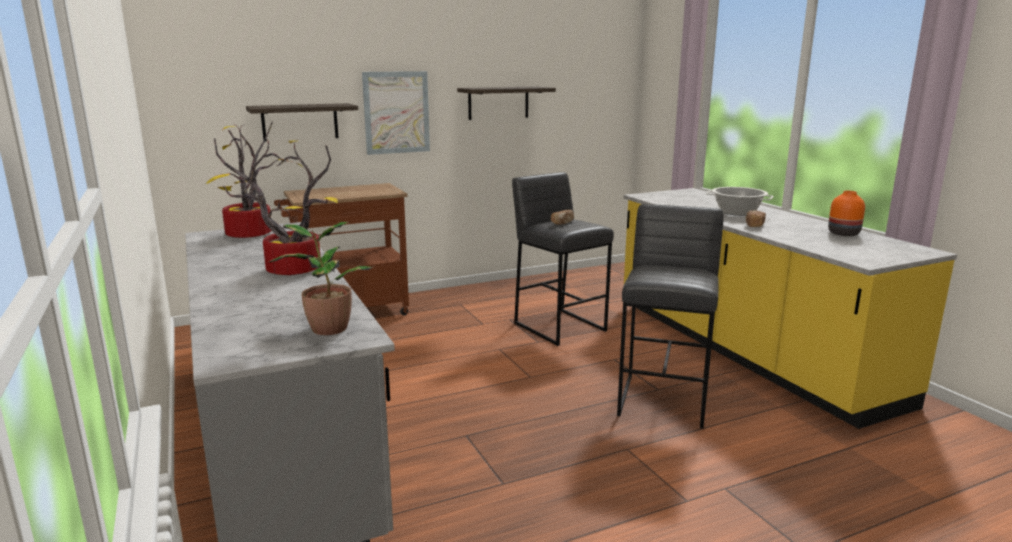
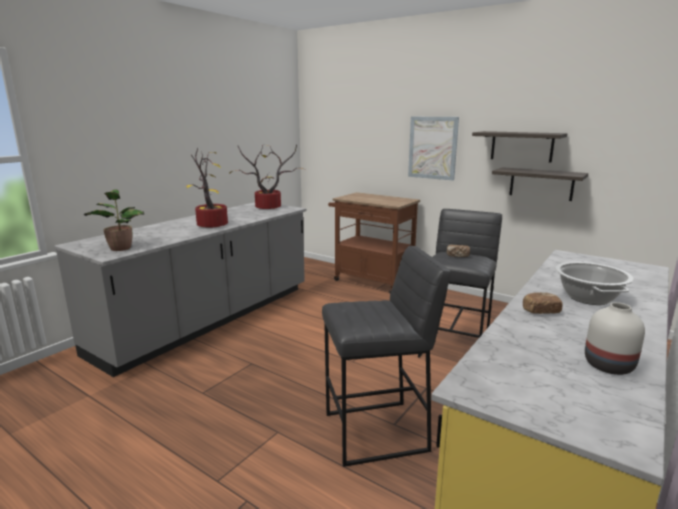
camera: 60 degrees right, 0 degrees up
(300, 122) = (371, 149): shelf -> shelf (541, 184)
(844, 233) = (609, 366): orange vase -> white vase

